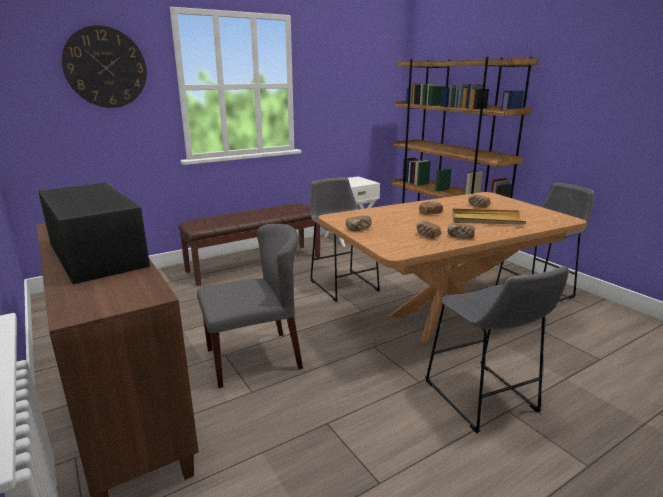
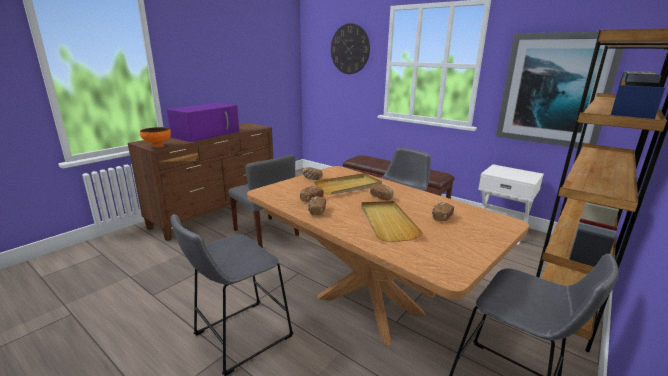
camera: 70 degrees right, 0 degrees up
(96, 254) = (207, 134): black microwave -> purple microwave
(146, 293) = (158, 146): none -> orange bowl
(351, 103) = (554, 90): none -> picture
(395, 219) = (348, 186): none -> beige tray

